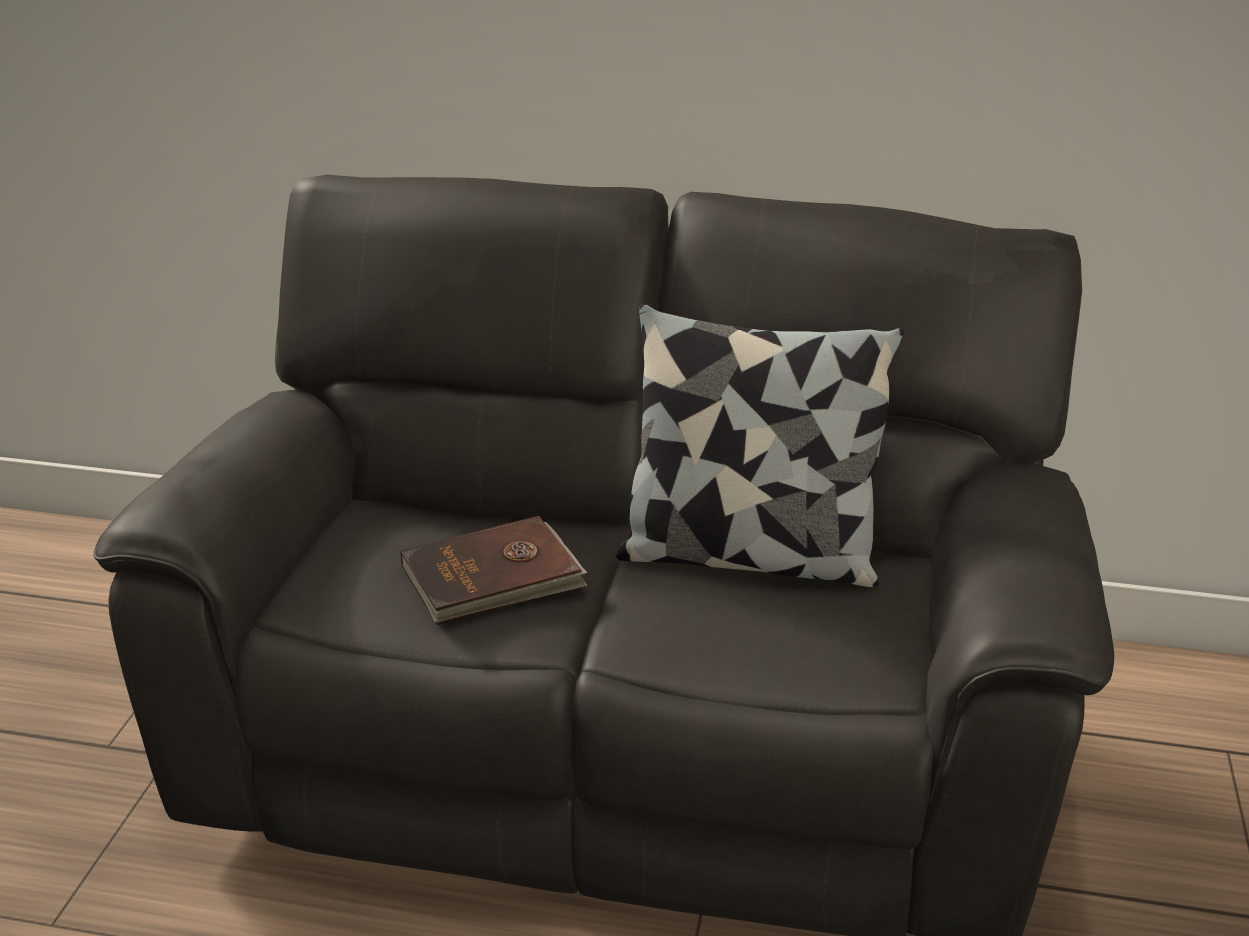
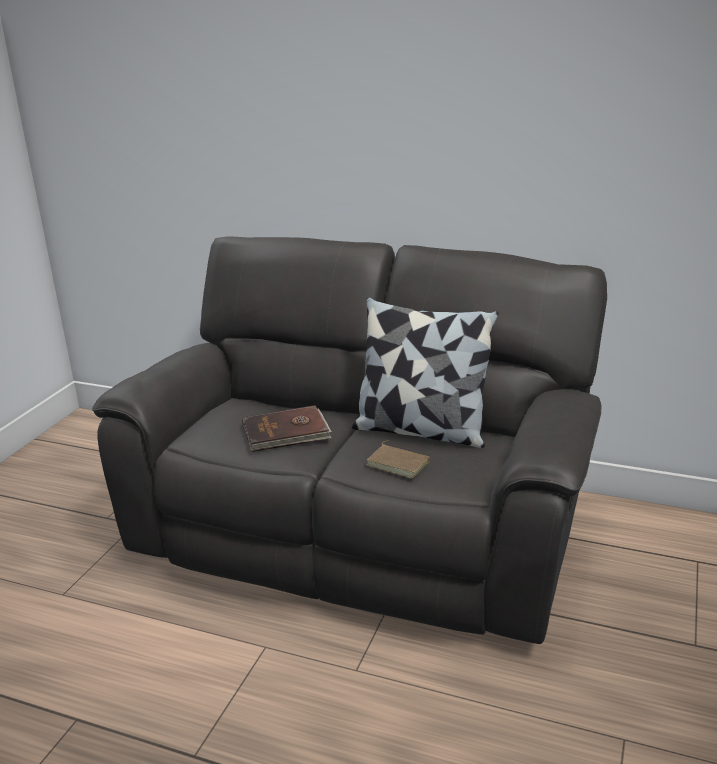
camera: 10 degrees right, 5 degrees down
(732, 632) = (399, 463): none -> brown book

